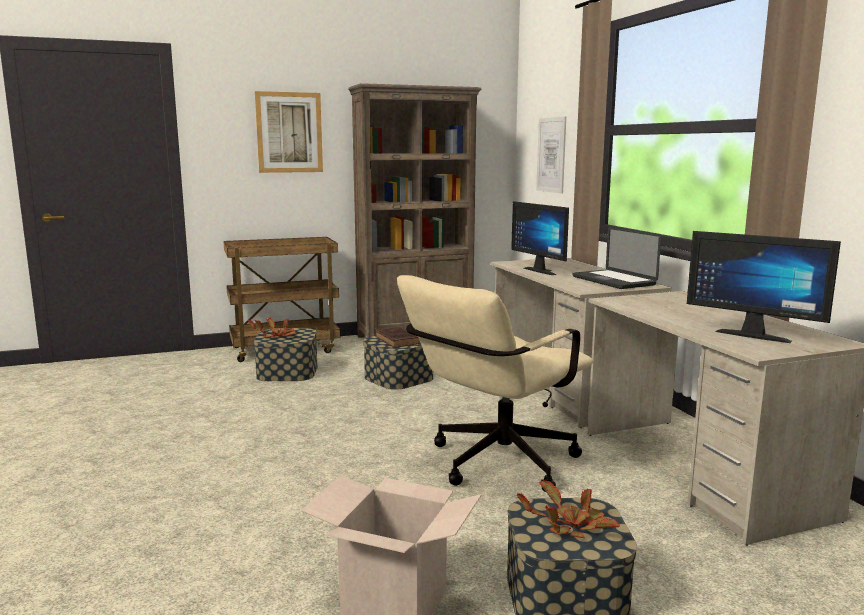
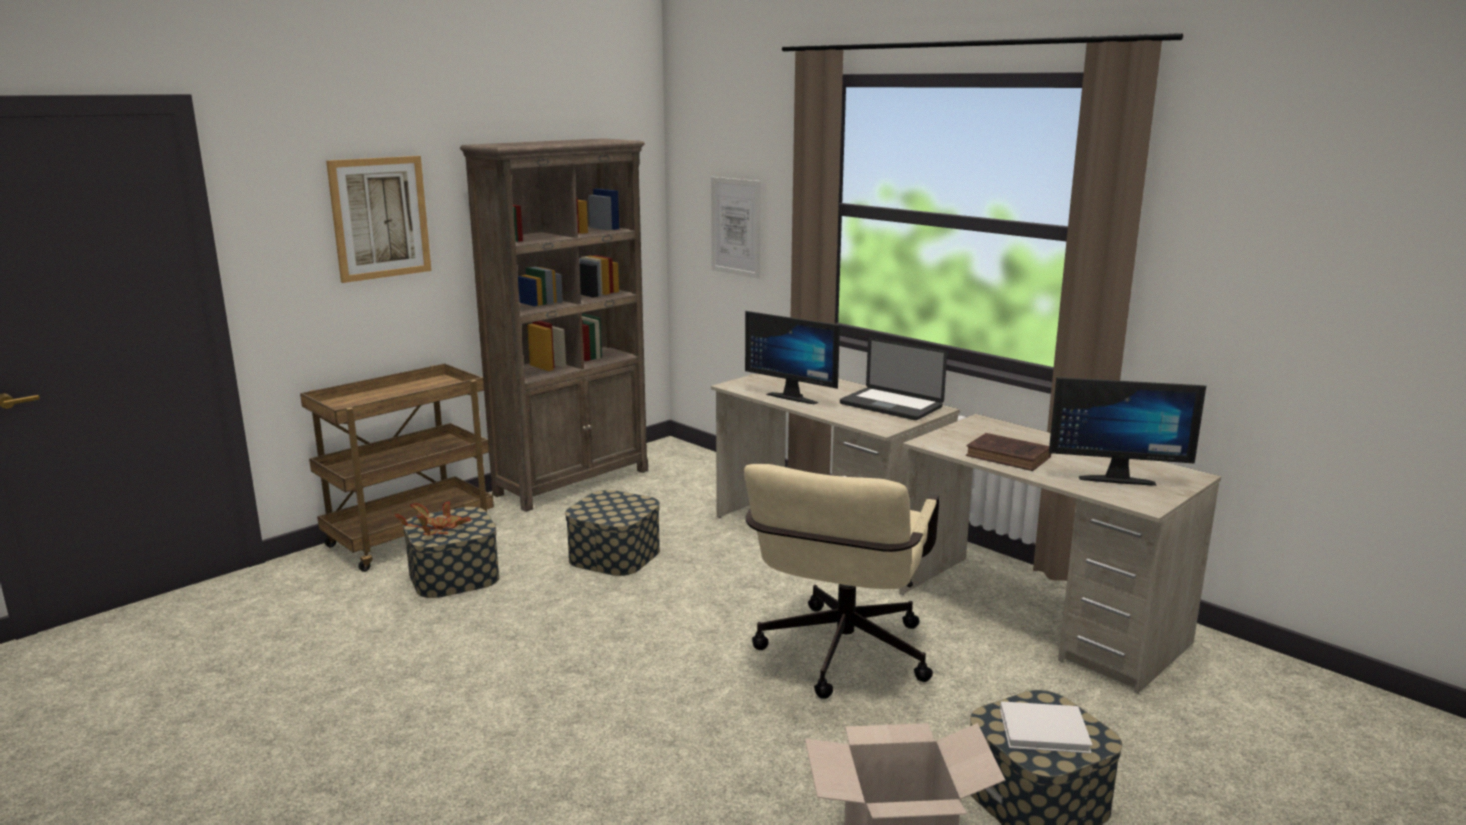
camera: 25 degrees left, 5 degrees up
(398, 340) = (614, 508): brown book -> brown book (1010, 457)
(570, 527) = (1047, 730): potted plant -> white book

